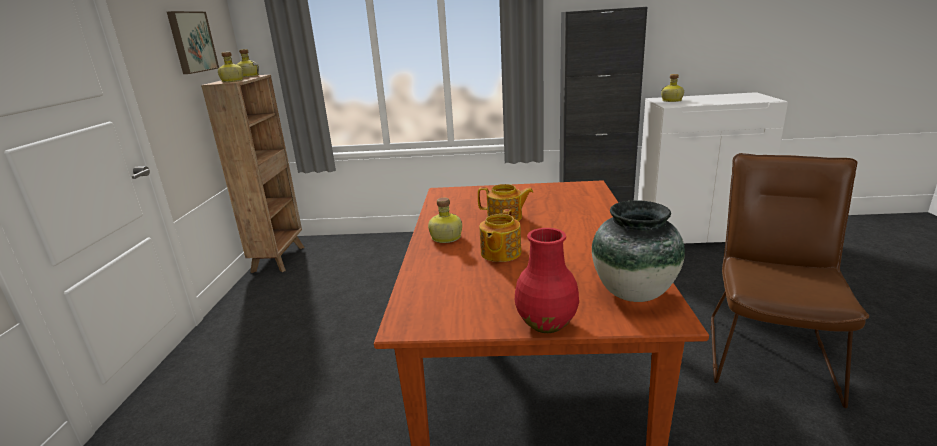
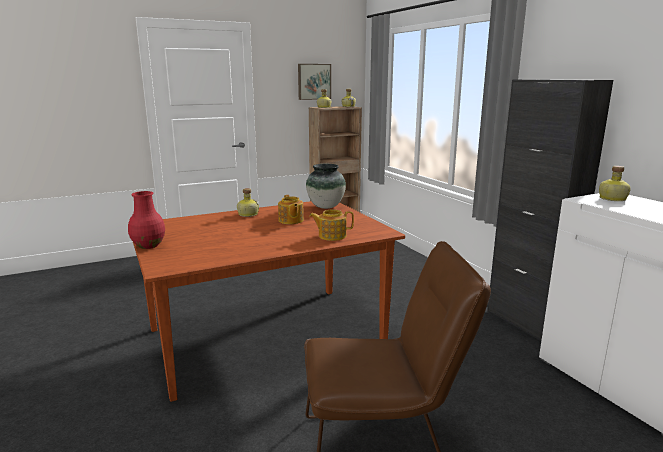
camera: 60 degrees right, 5 degrees down
(500, 253) = (232, 227): teapot -> teapot (331, 236)
(634, 293) = (189, 259): vase -> vase (326, 207)

